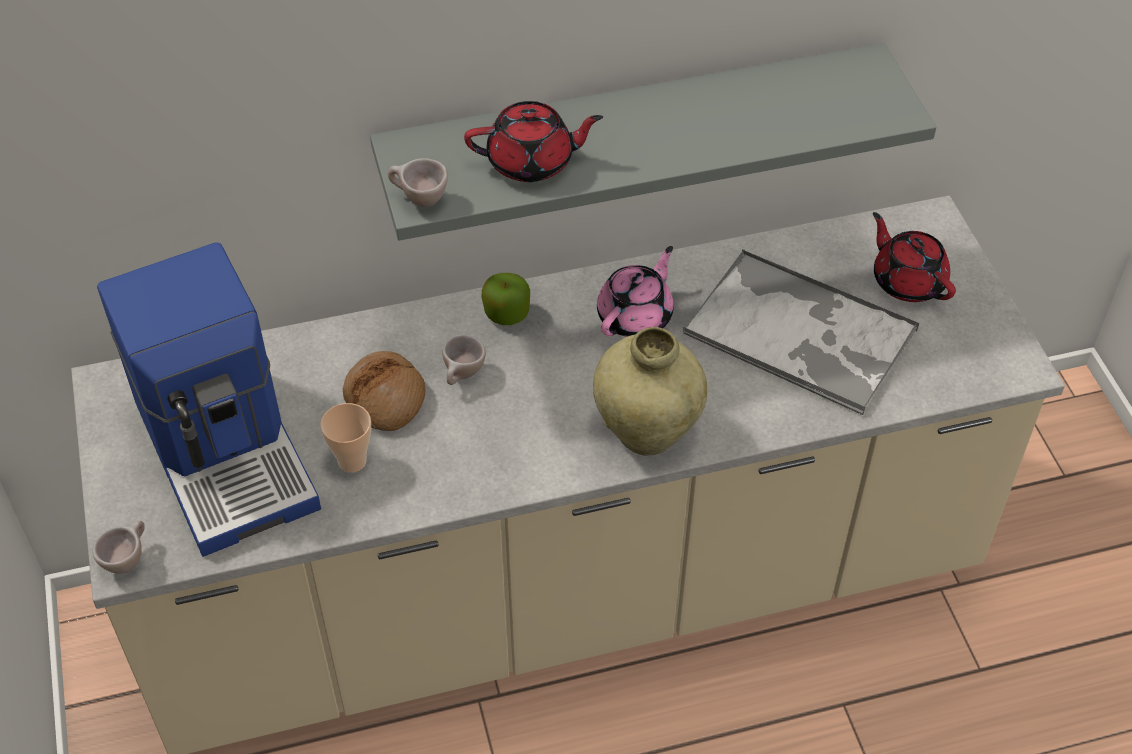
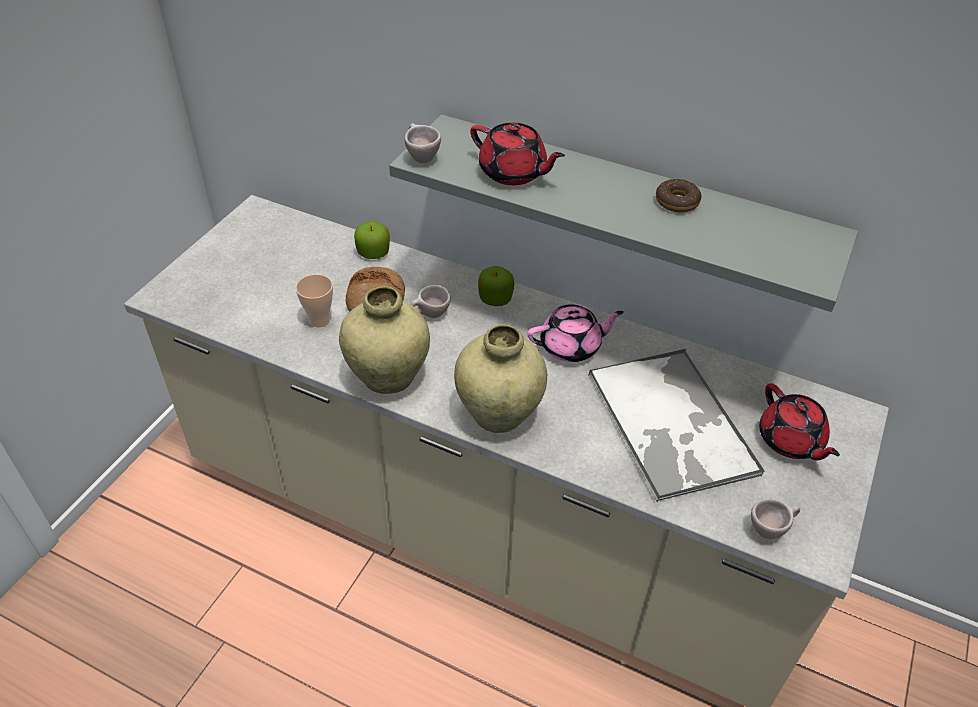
camera: 40 degrees right, 5 degrees down
(128, 559) = (161, 295): beige cup -> beige cup (770, 529)
(228, 452) = (268, 276): coffee machine -> none
(315, 345) = (373, 252): none -> apple
(500, 471) = (388, 378): none -> beige vase
(713, 103) = (677, 202): none -> donut
(907, 281) = (790, 441): red teapot -> red teapot turned 150 degrees clockwise

